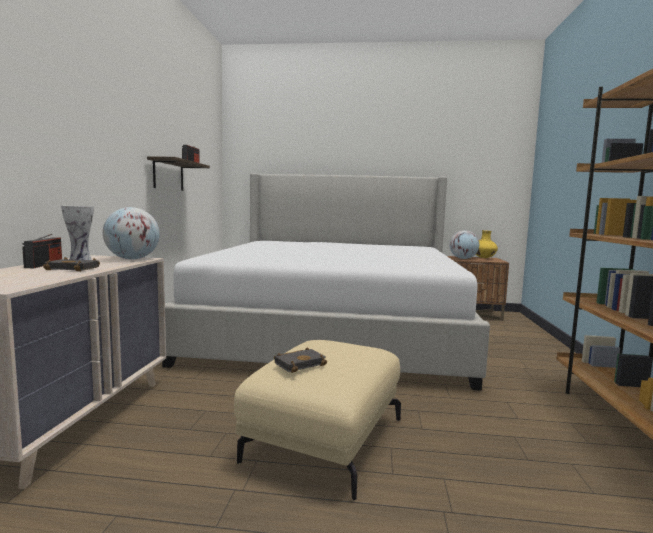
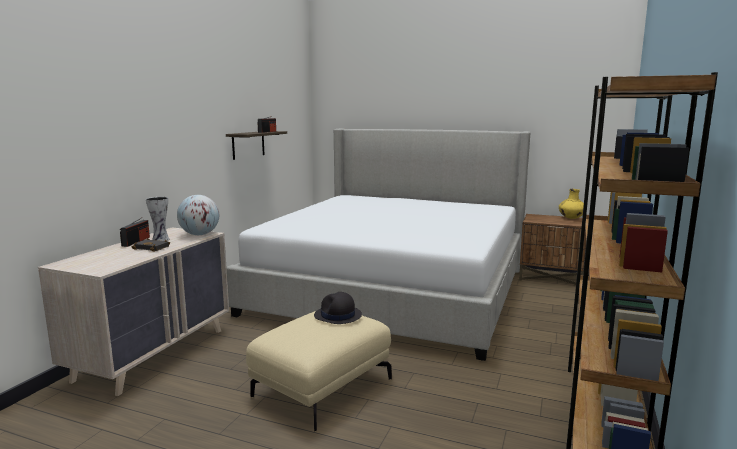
camera: 15 degrees right, 5 degrees up
(300, 363) = (295, 330): black book -> none
(338, 345) = (338, 316): none -> black hat
(463, 258) = (544, 220): globe -> none

